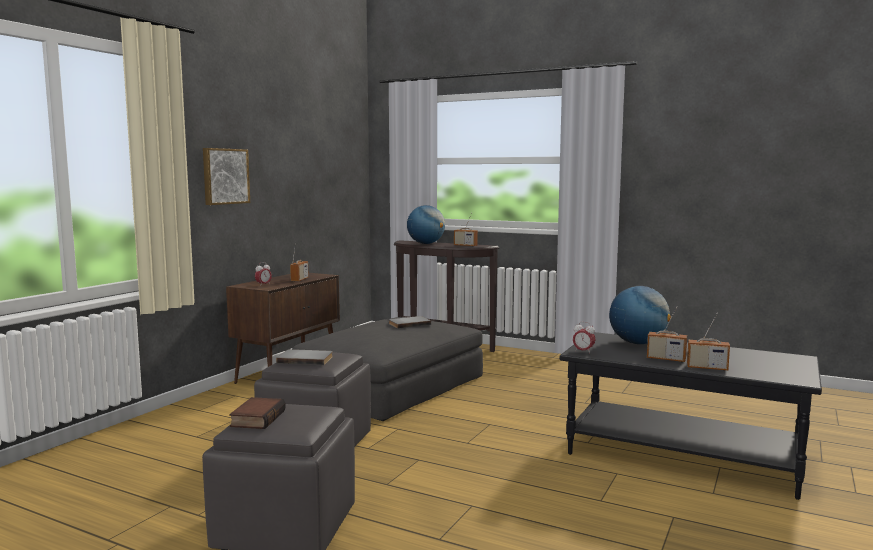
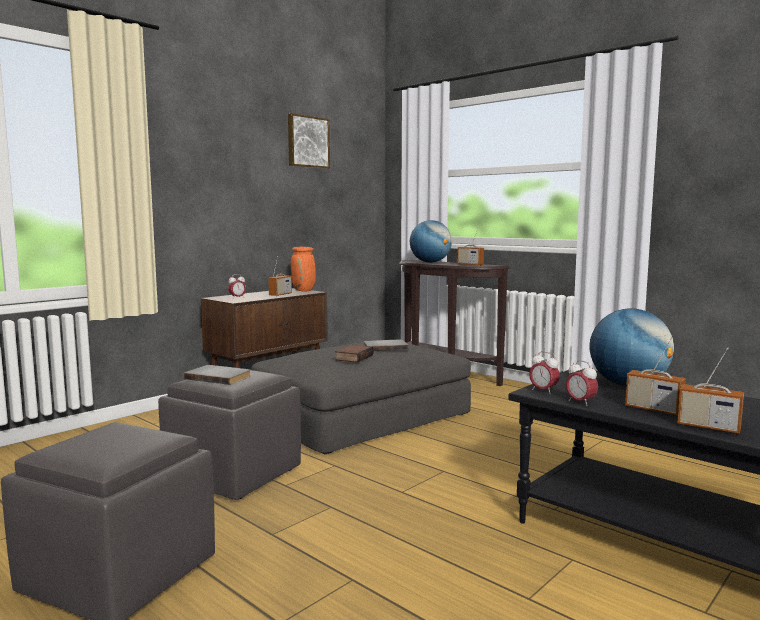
camera: 15 degrees right, 0 degrees up
(225, 176) = (202, 183): picture -> picture (307, 142)
(257, 418) = (78, 441): book -> book (353, 357)
(316, 274) = (304, 291): none -> orange vase
(615, 358) = (580, 402): none -> alarm clock

